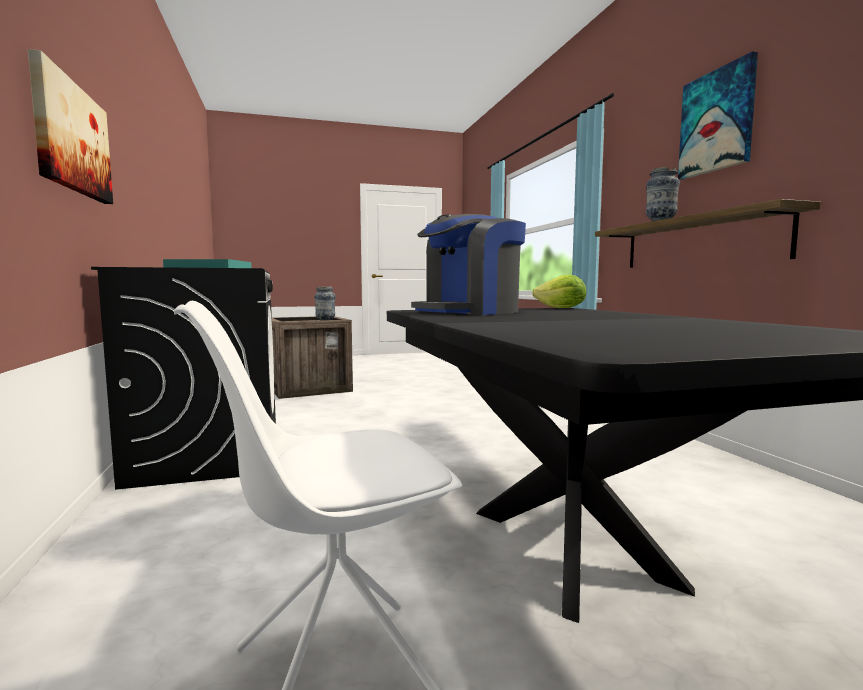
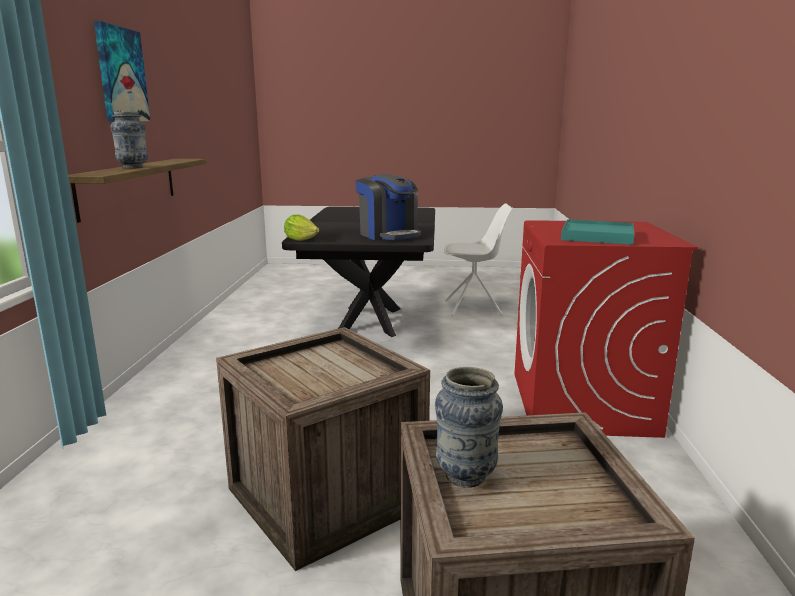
camera: 160 degrees left, 10 degrees up
(71, 139) = (661, 129): picture -> none
(208, 456) = (582, 404): black washing machine -> red washing machine
(405, 400) = (322, 496): none -> crate
(469, 312) = (389, 235): coffee machine -> coffee machine turned 75 degrees clockwise

